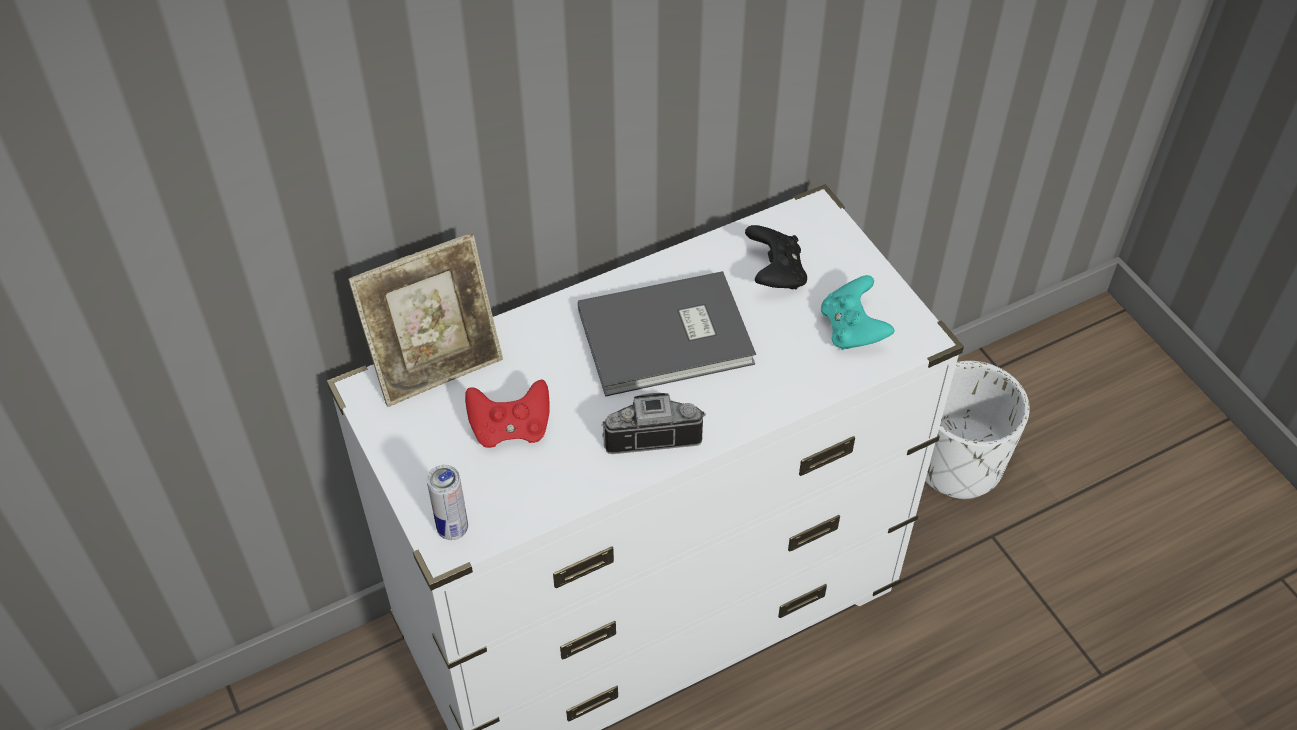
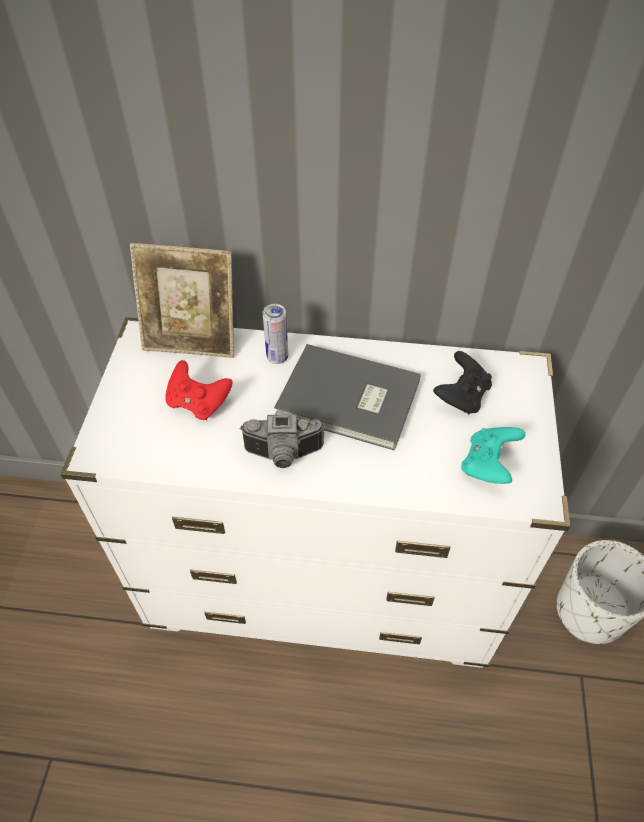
camera: 35 degrees right, 0 degrees up
(453, 529) = (106, 446): can -> can (277, 358)
(651, 431) = (283, 456): camera -> camera turned 150 degrees clockwise

